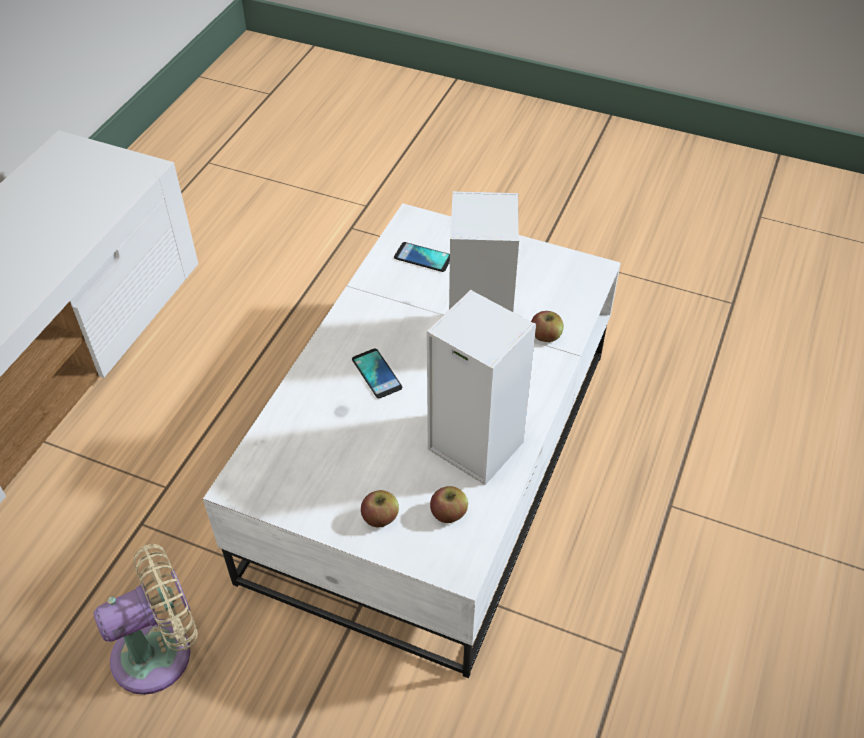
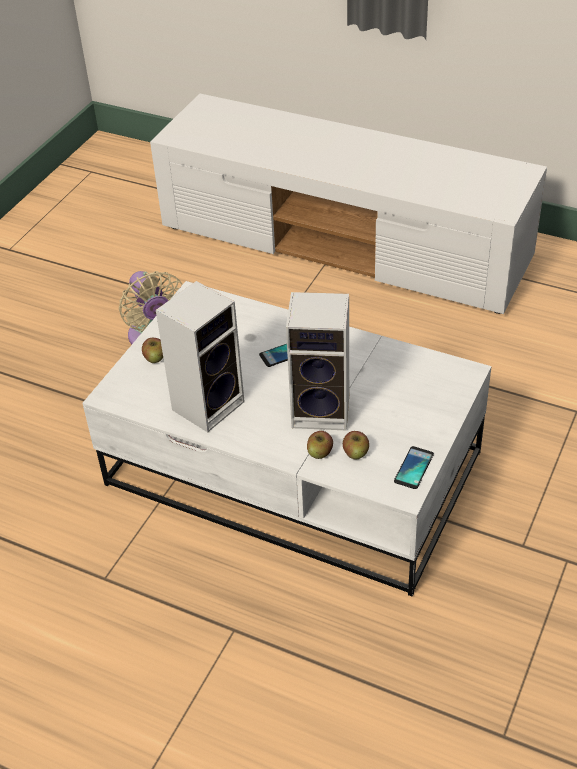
camera: 95 degrees right, 5 degrees down
(423, 258) = (416, 378): phone -> phone (413, 468)
(448, 513) = (151, 391): apple -> apple (355, 453)

